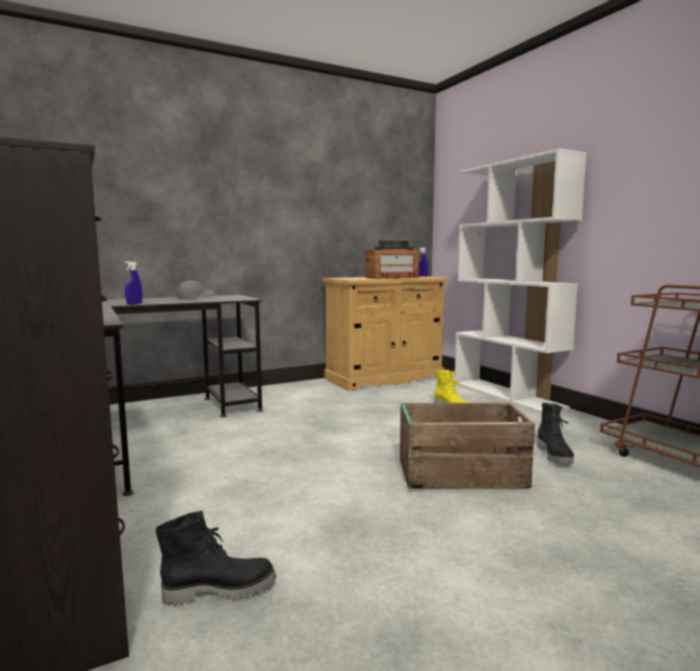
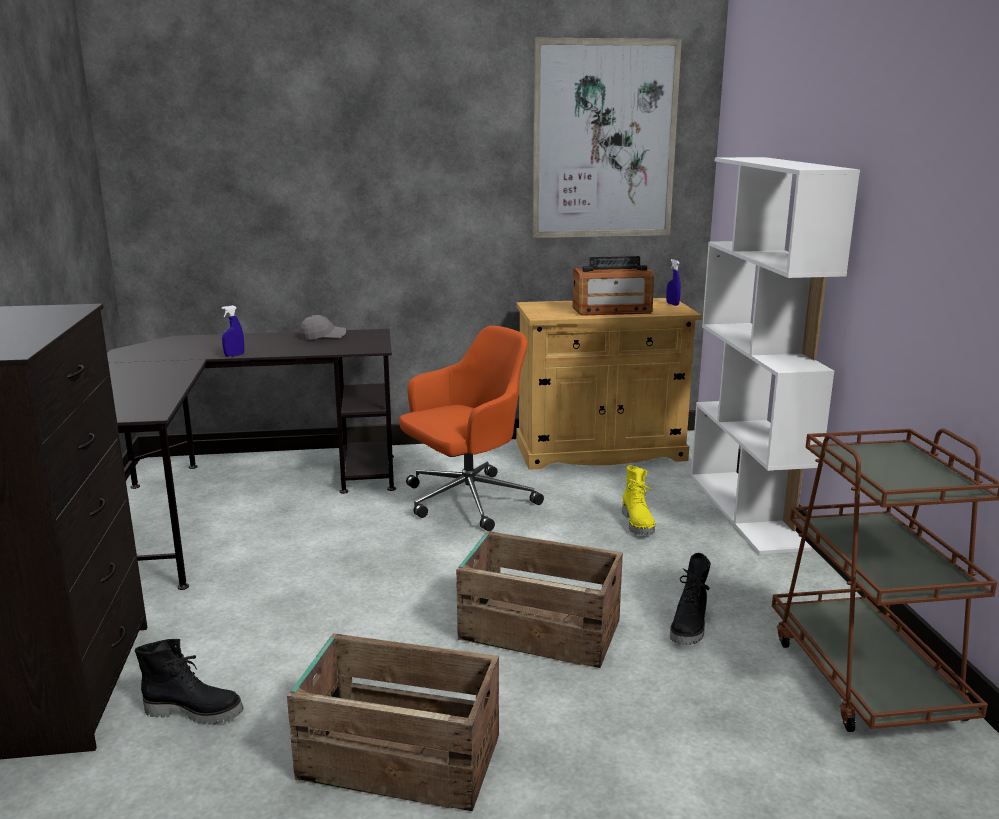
camera: 20 degrees right, 10 degrees up
(323, 411) = (466, 501): none -> orange office chair
(372, 172) = (604, 140): none -> picture
(453, 583) = (398, 757): none -> crate

